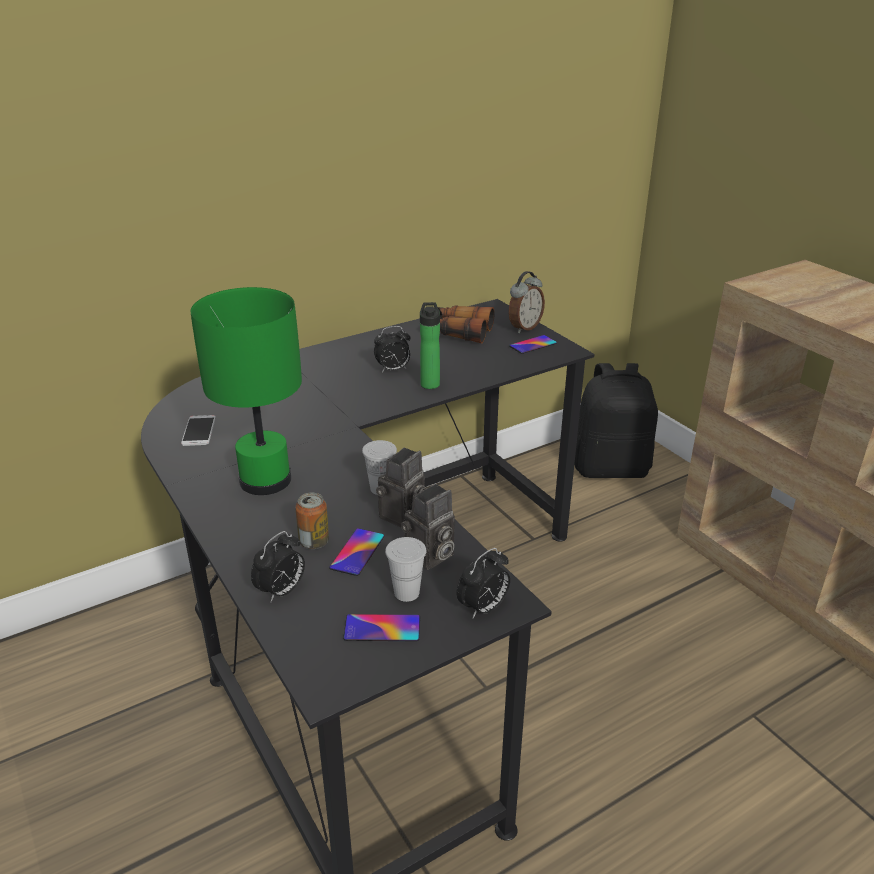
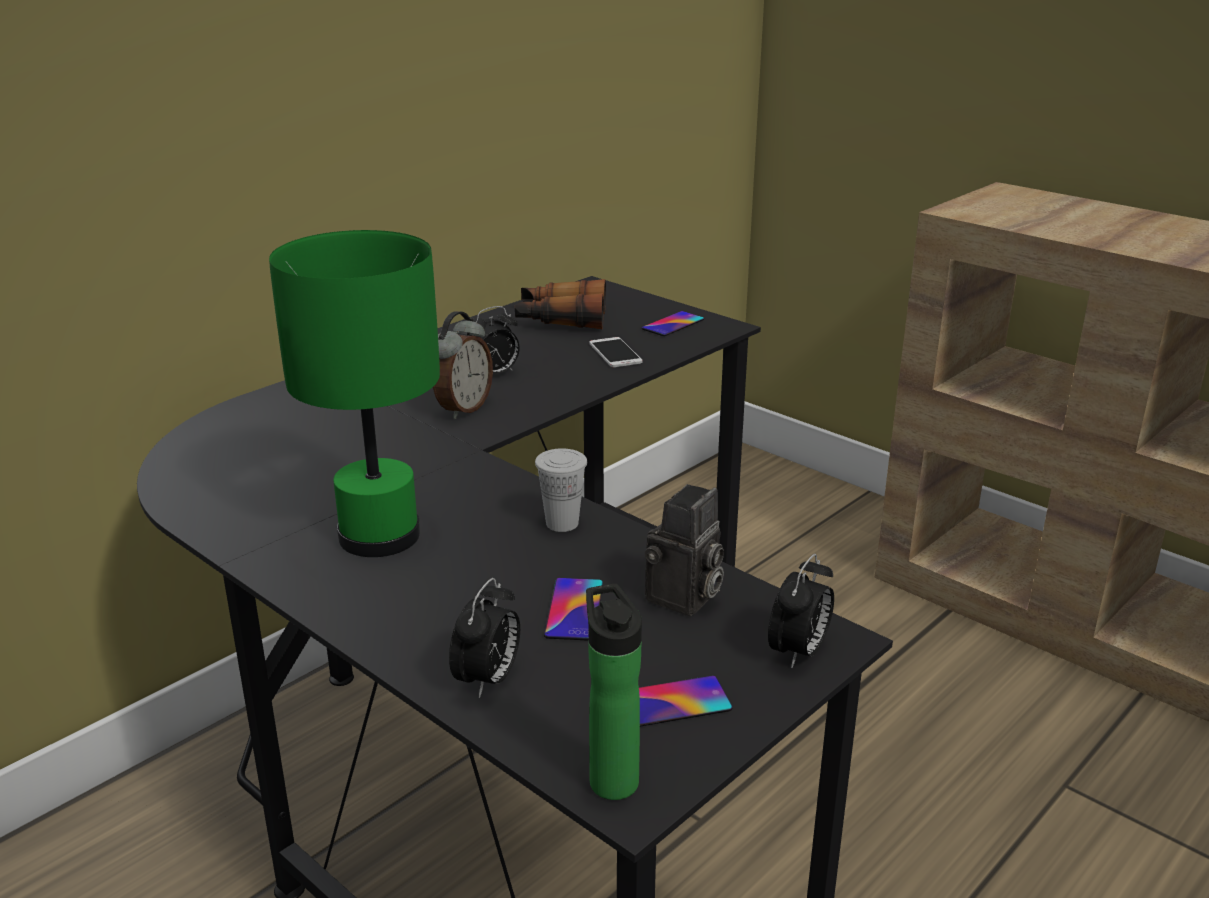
camera: 15 degrees left, 5 degrees down
(199, 431) = (236, 485): phone -> phone (615, 353)
(314, 542) = (501, 606): can -> none
(403, 517) = (616, 555): camera -> none
(406, 593) = (678, 650): white cup -> none
(430, 383) = (556, 384): bottle -> bottle (611, 777)
(524, 327) = (649, 305): alarm clock -> alarm clock (462, 408)
(611, 468) = (754, 504): black backpack -> none

